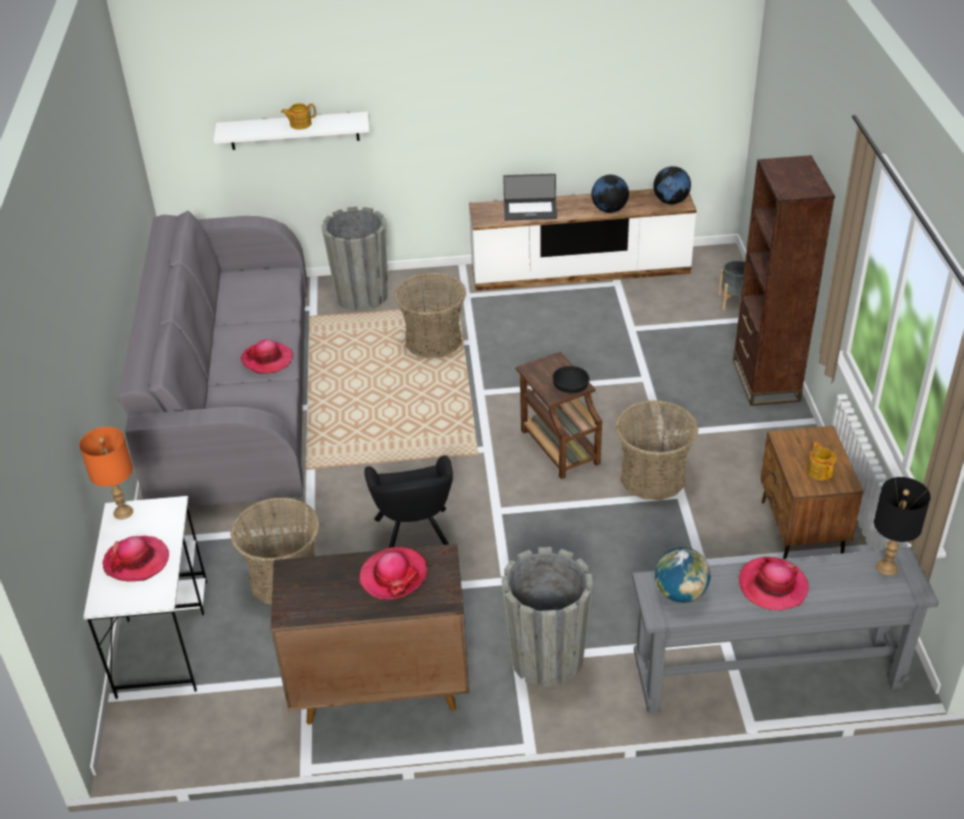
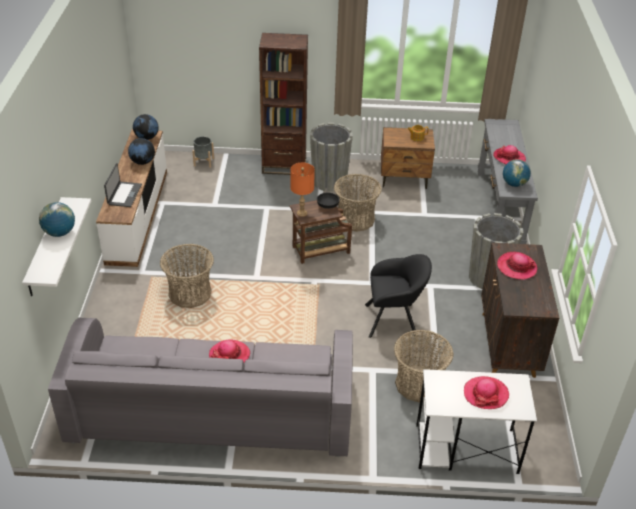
camera: 85 degrees left, 0 degrees up
(123, 512) = (437, 403): orange table lamp -> orange table lamp (301, 213)
(300, 124) = (60, 233): teapot -> globe
(362, 295) = (113, 327): grey planter -> grey planter (329, 181)
(887, 567) = (497, 127): black table lamp -> none

